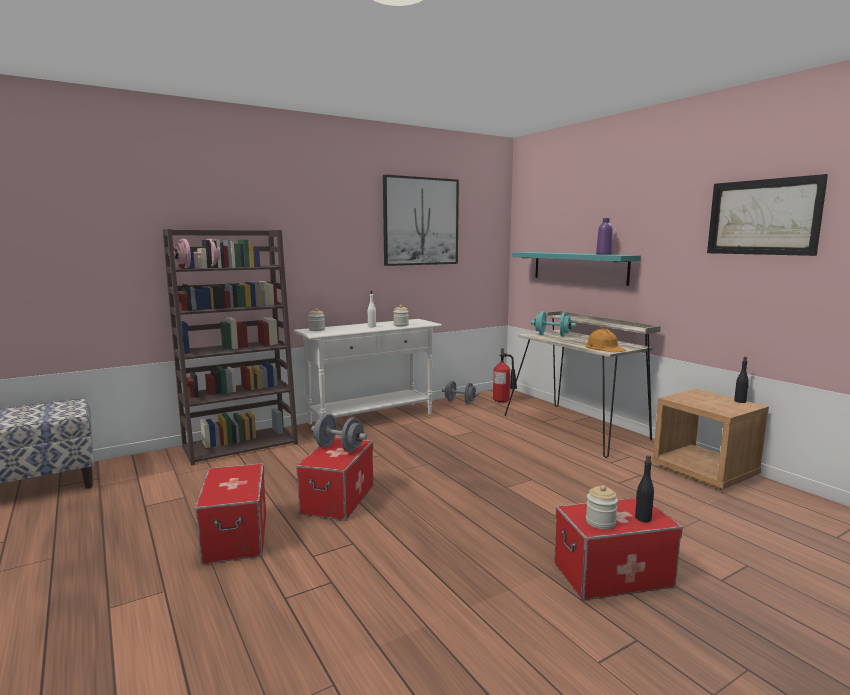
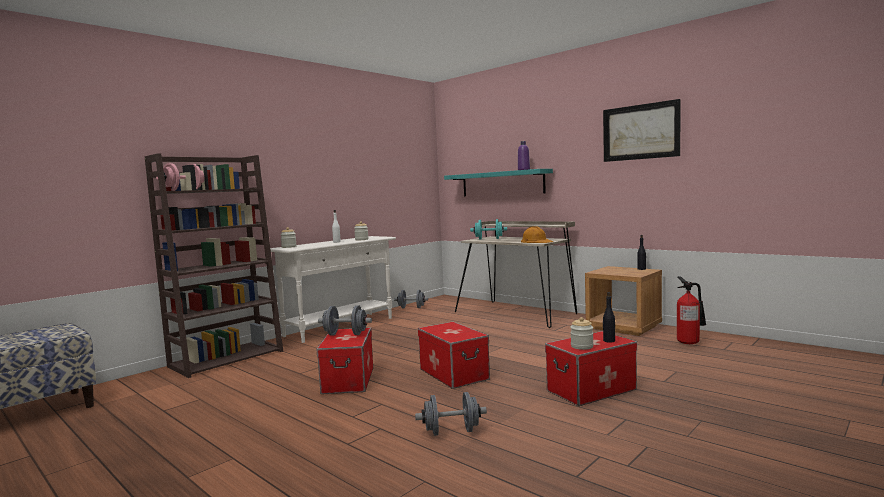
camera: 15 degrees left, 5 degrees down
(235, 536) = (272, 416): storage box -> storage box (453, 374)
(406, 607) = (451, 431): none -> grey dumbbell
(421, 221) = (367, 151): picture -> none
(503, 401) = (448, 303): fire extinguisher -> fire extinguisher (690, 342)

